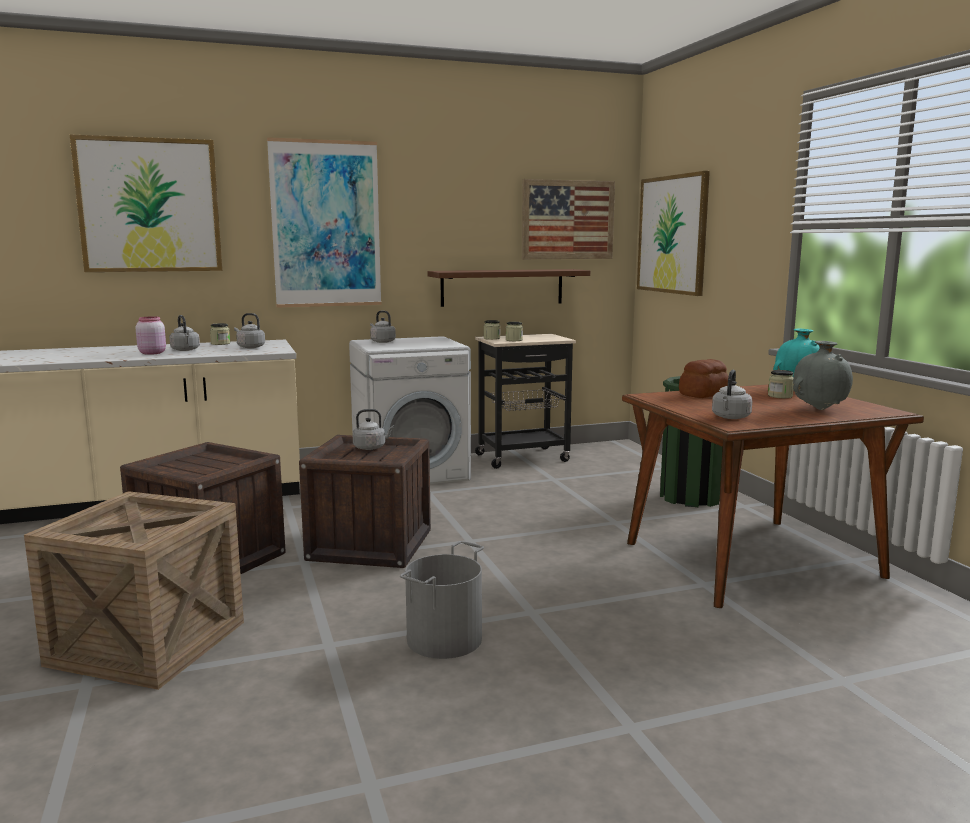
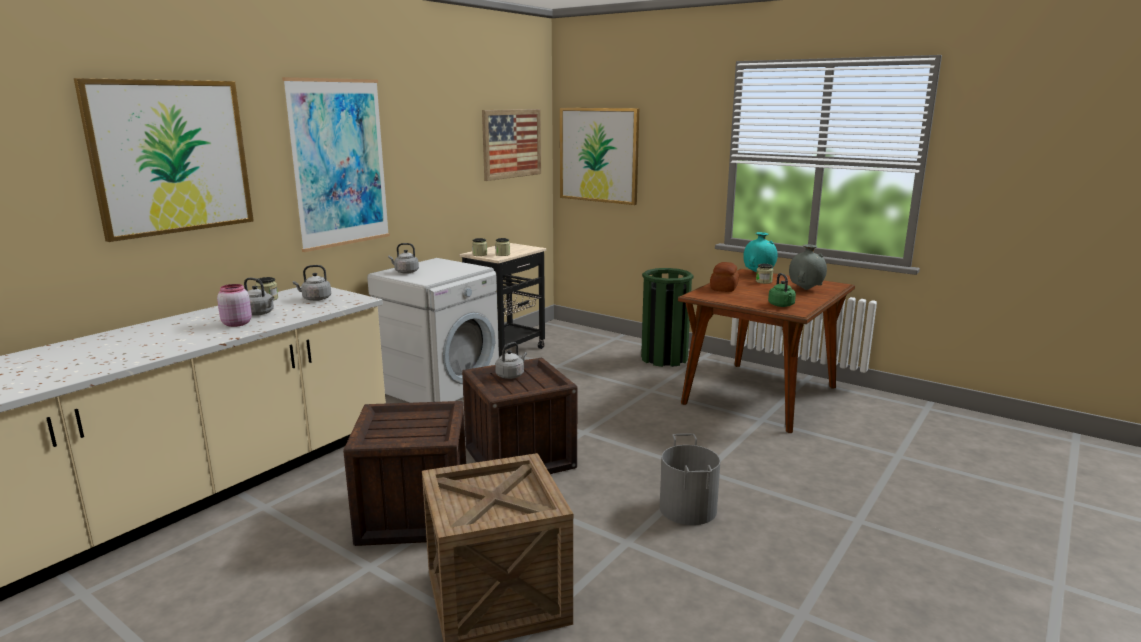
camera: 35 degrees left, 5 degrees up
(502, 287) = (472, 207): brown shelf -> none
(730, 417) = (781, 305): grey kettle -> green kettle

